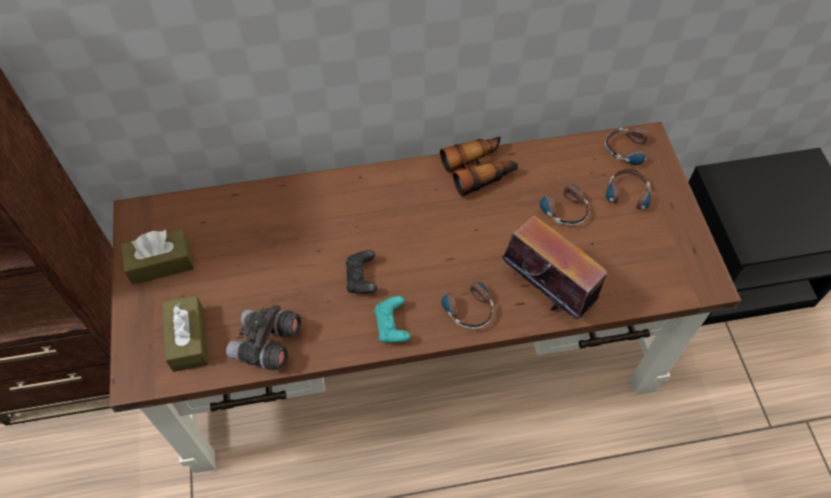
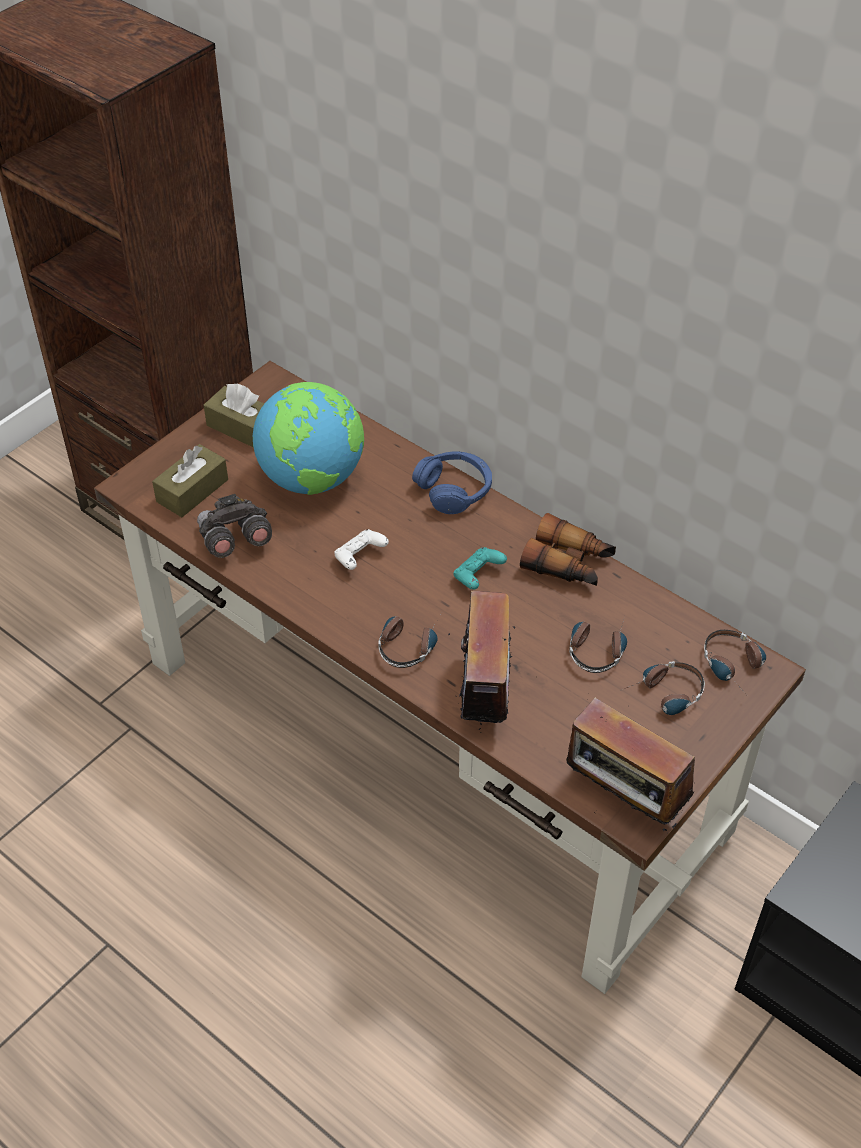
camera: 50 degrees right, 10 degrees down
(259, 255) = (312, 478): none -> globe
(356, 183) = (454, 490): none -> blue headphones
(361, 278) = (359, 557): black game controller -> white game controller
(392, 326) = (334, 607): turquoise game controller -> turquoise game controller (478, 576)
(689, 279) = (623, 800): none -> radio

